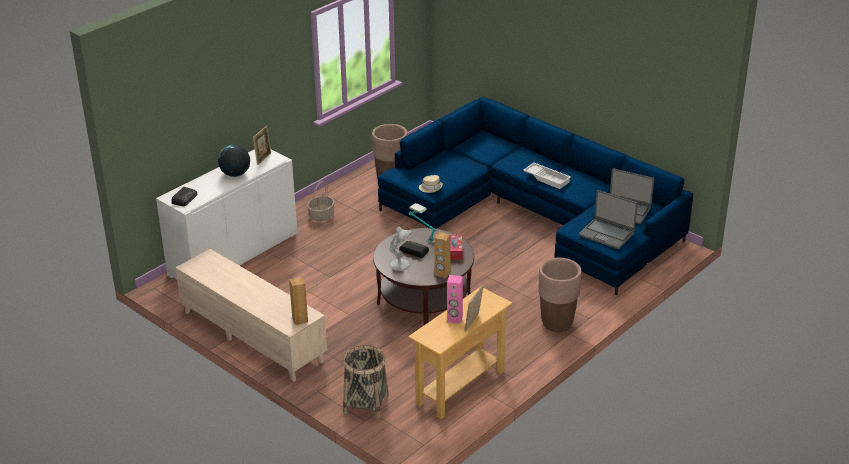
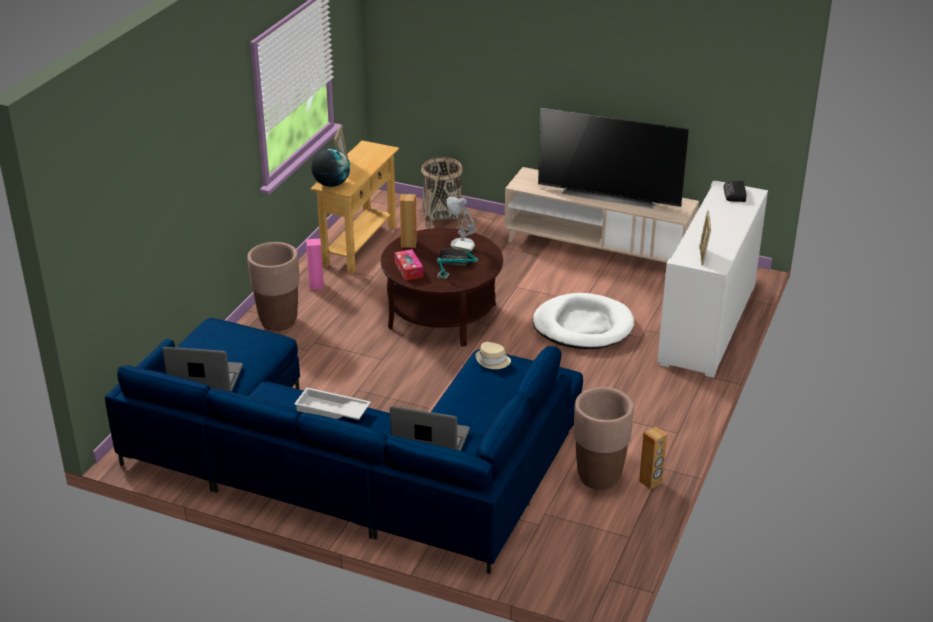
camera: 160 degrees right, 0 degrees up
(235, 174) = (713, 231): globe -> globe (331, 184)
(242, 287) = (609, 195): none -> television
(300, 320) = (525, 180): brown speaker -> brown speaker (651, 482)
(321, 215) = (651, 398): basket -> none
(324, 271) = (583, 326): none -> white dog bed
(454, 319) = (362, 165): pink speaker -> pink speaker (316, 285)
(606, 234) = (227, 339): laptop -> laptop (430, 440)

